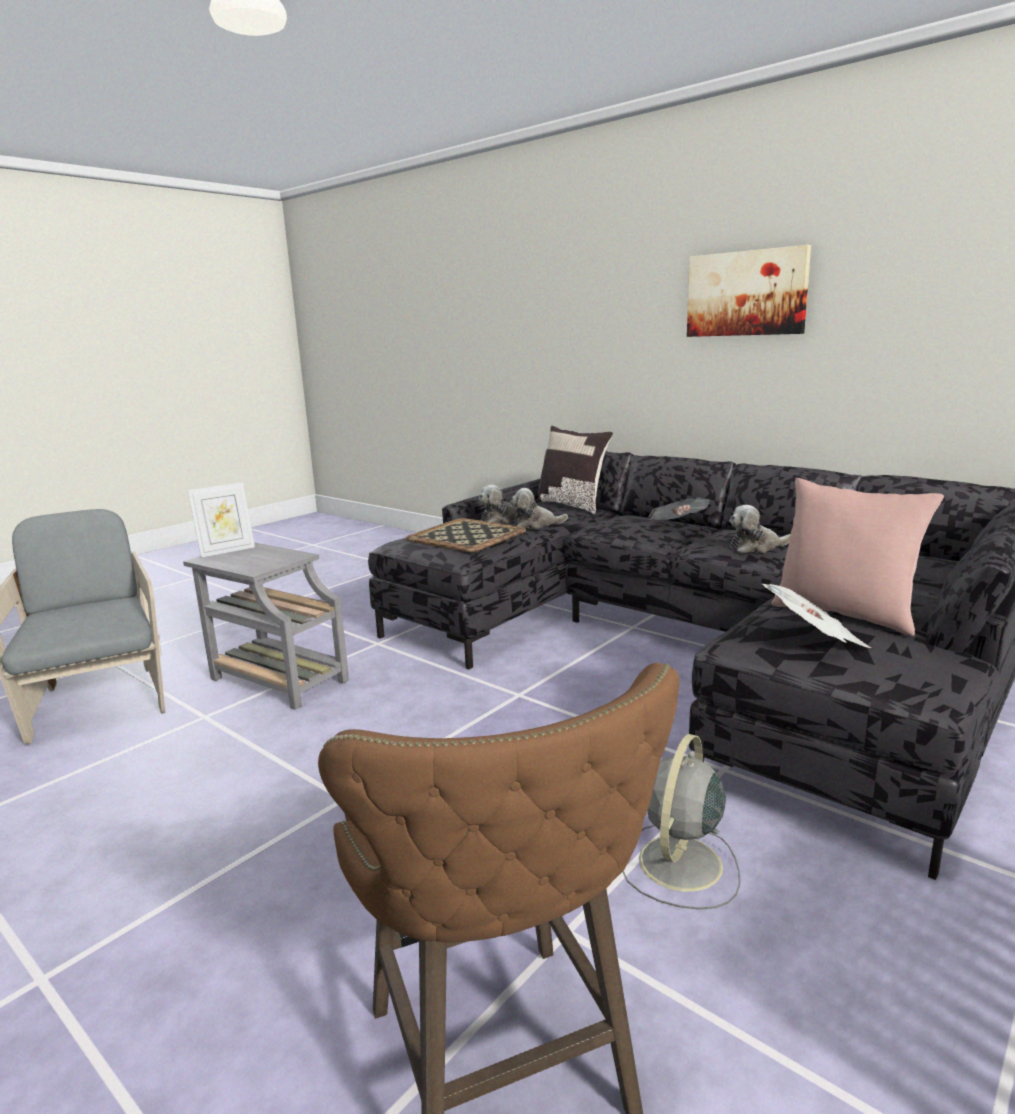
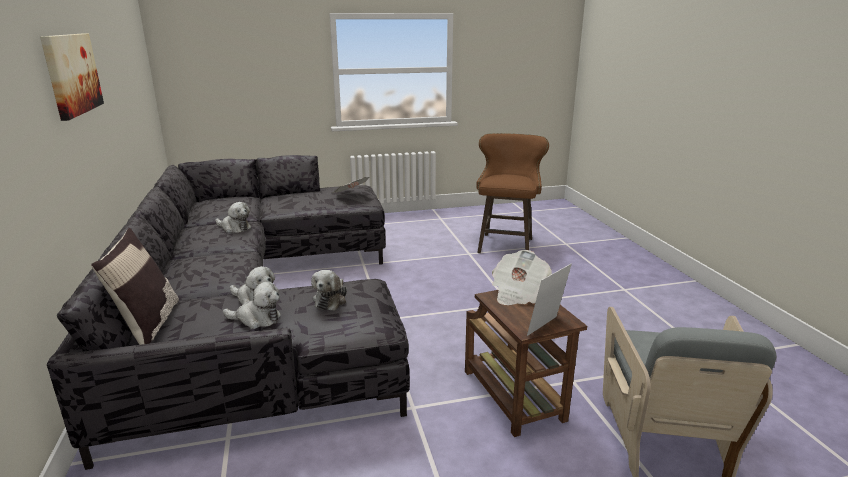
camera: 145 degrees left, 5 degrees up
(227, 551) = (546, 328): picture frame -> picture frame turned 45 degrees counterclockwise
(276, 680) = (514, 398): grey side table -> brown side table
(466, 536) = (331, 300): tray -> plush toy
(677, 526) = (204, 256): newspaper -> newspaper (518, 293)
(679, 865) = (422, 253): grey fan -> none
(844, 614) = (315, 198): pink pillow -> none

